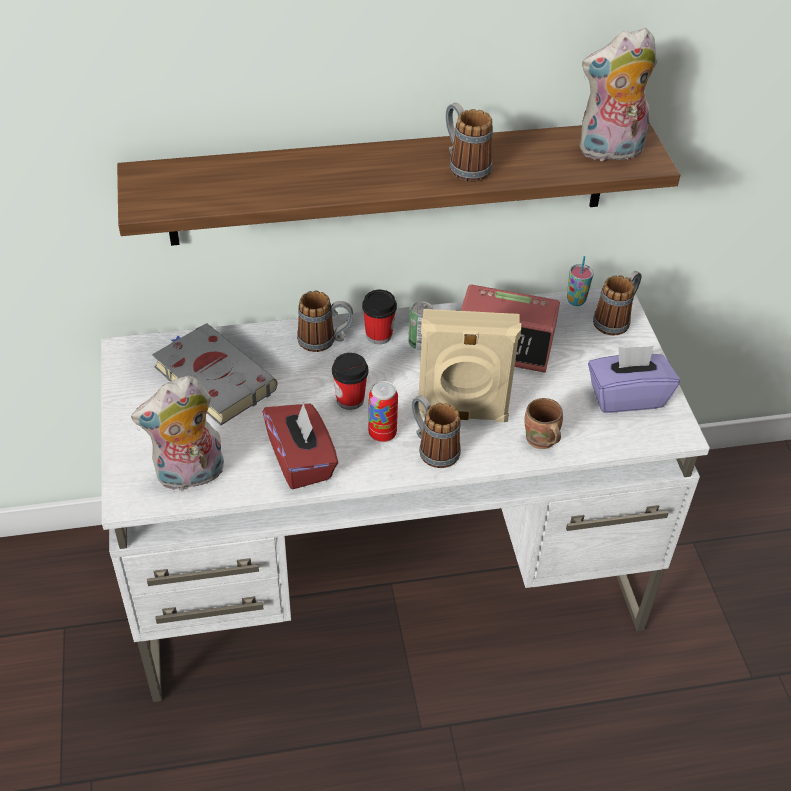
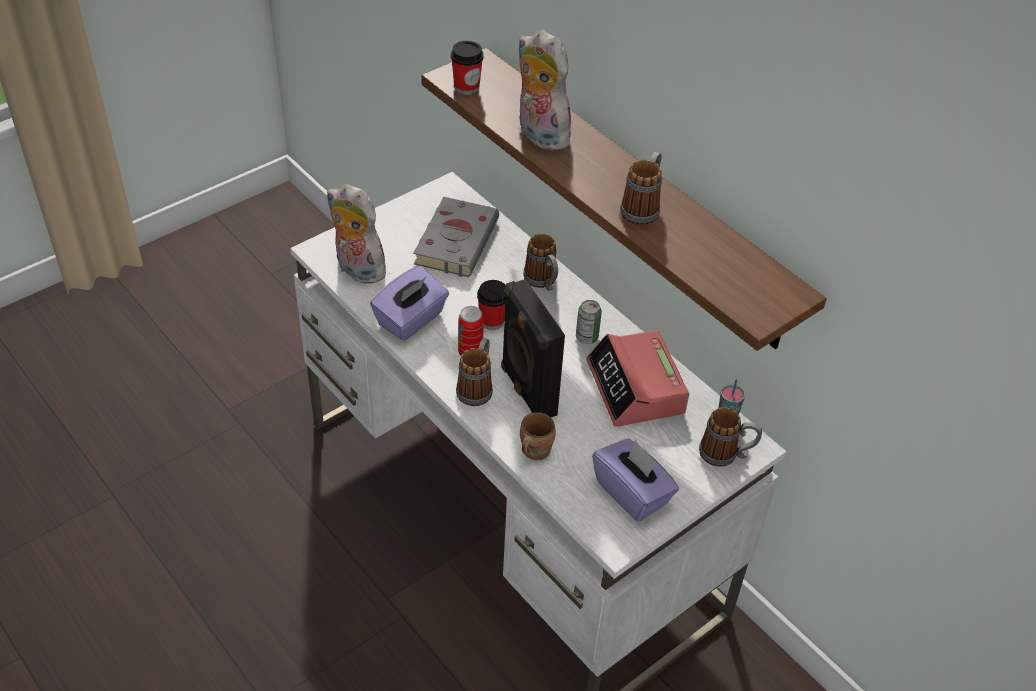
camera: 60 degrees right, 0 degrees up
(301, 461) = (411, 320): red tissue box -> purple tissue box
(379, 335) = (575, 310): cup -> cup (466, 87)
(462, 414) = (526, 391): beige speaker -> black speaker
(609, 152) = (747, 286): plush toy -> plush toy (539, 135)

